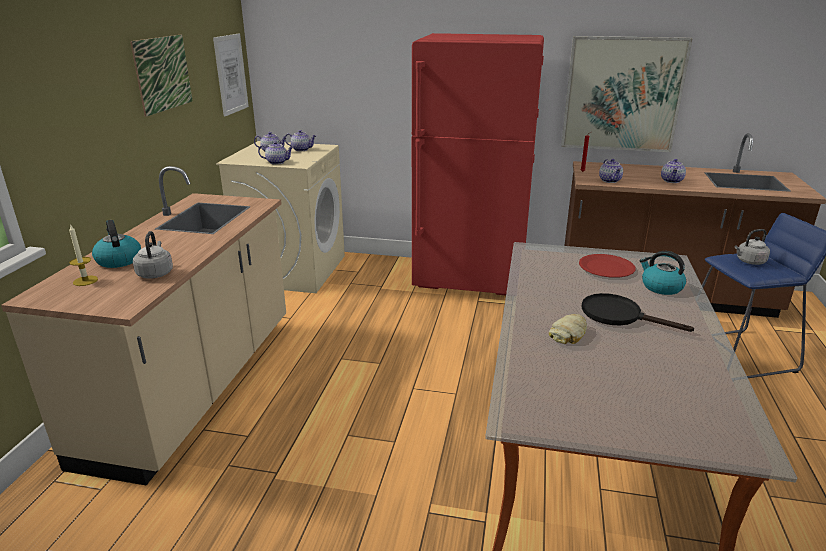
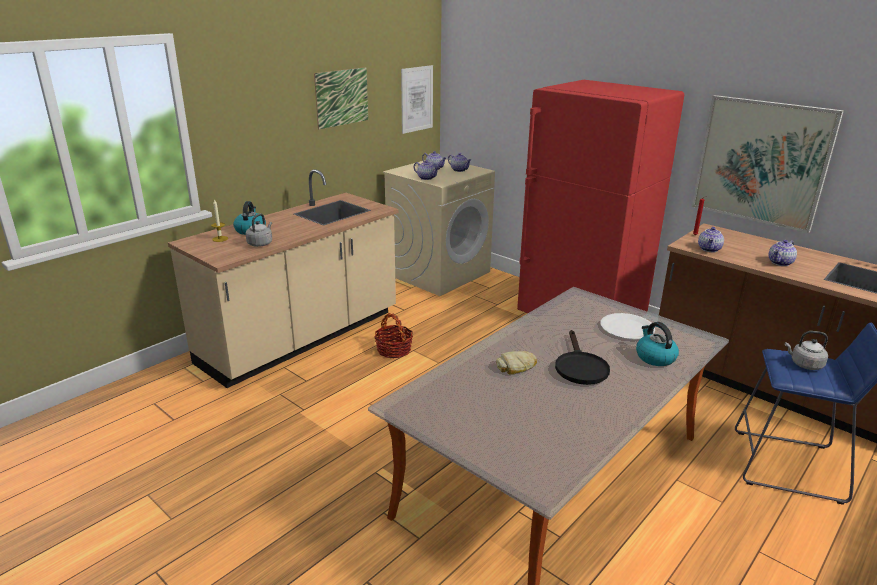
camera: 30 degrees right, 0 degrees up
(319, 365) = (393, 350): none -> basket
(606, 267) = (627, 328): red plate -> white plate
(619, 315) = (579, 367): black frying pan -> black frying pan turned 150 degrees counterclockwise

